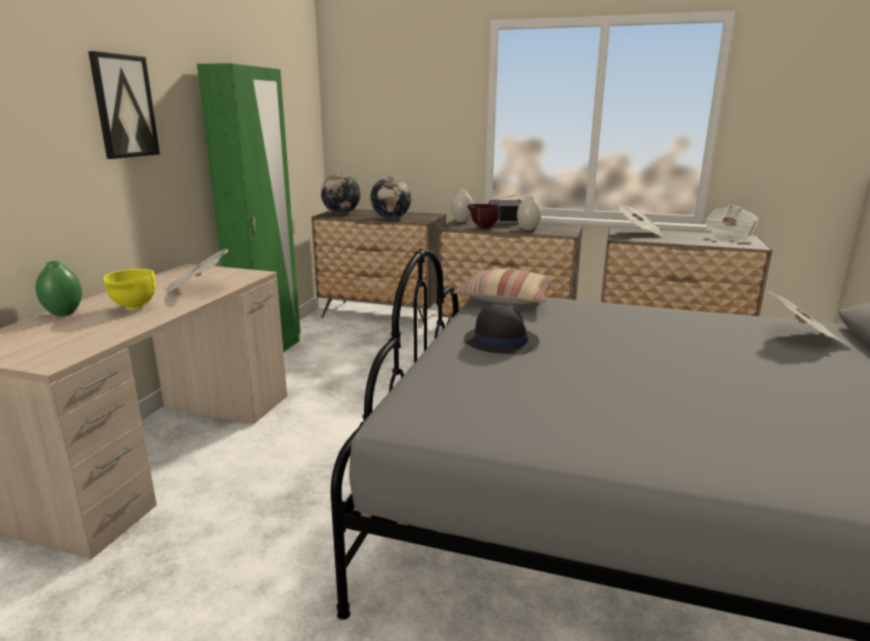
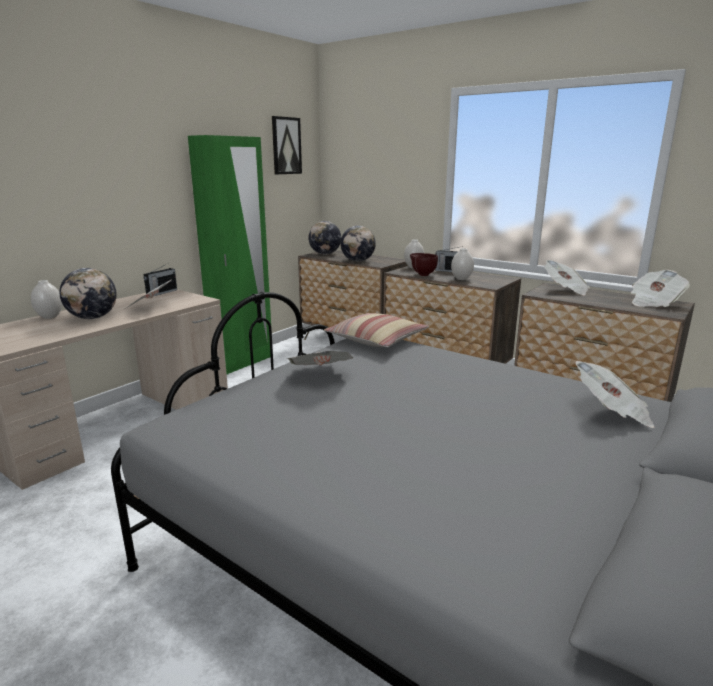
camera: 20 degrees right, 0 degrees up
(64, 313) = (50, 317): green vase -> white vase
(124, 106) = (118, 170): picture -> picture (286, 146)
(133, 308) = (93, 318): yellow bowl -> globe
(186, 270) = (161, 293): none -> radio
(500, 341) = (320, 376): black hat -> newspaper

